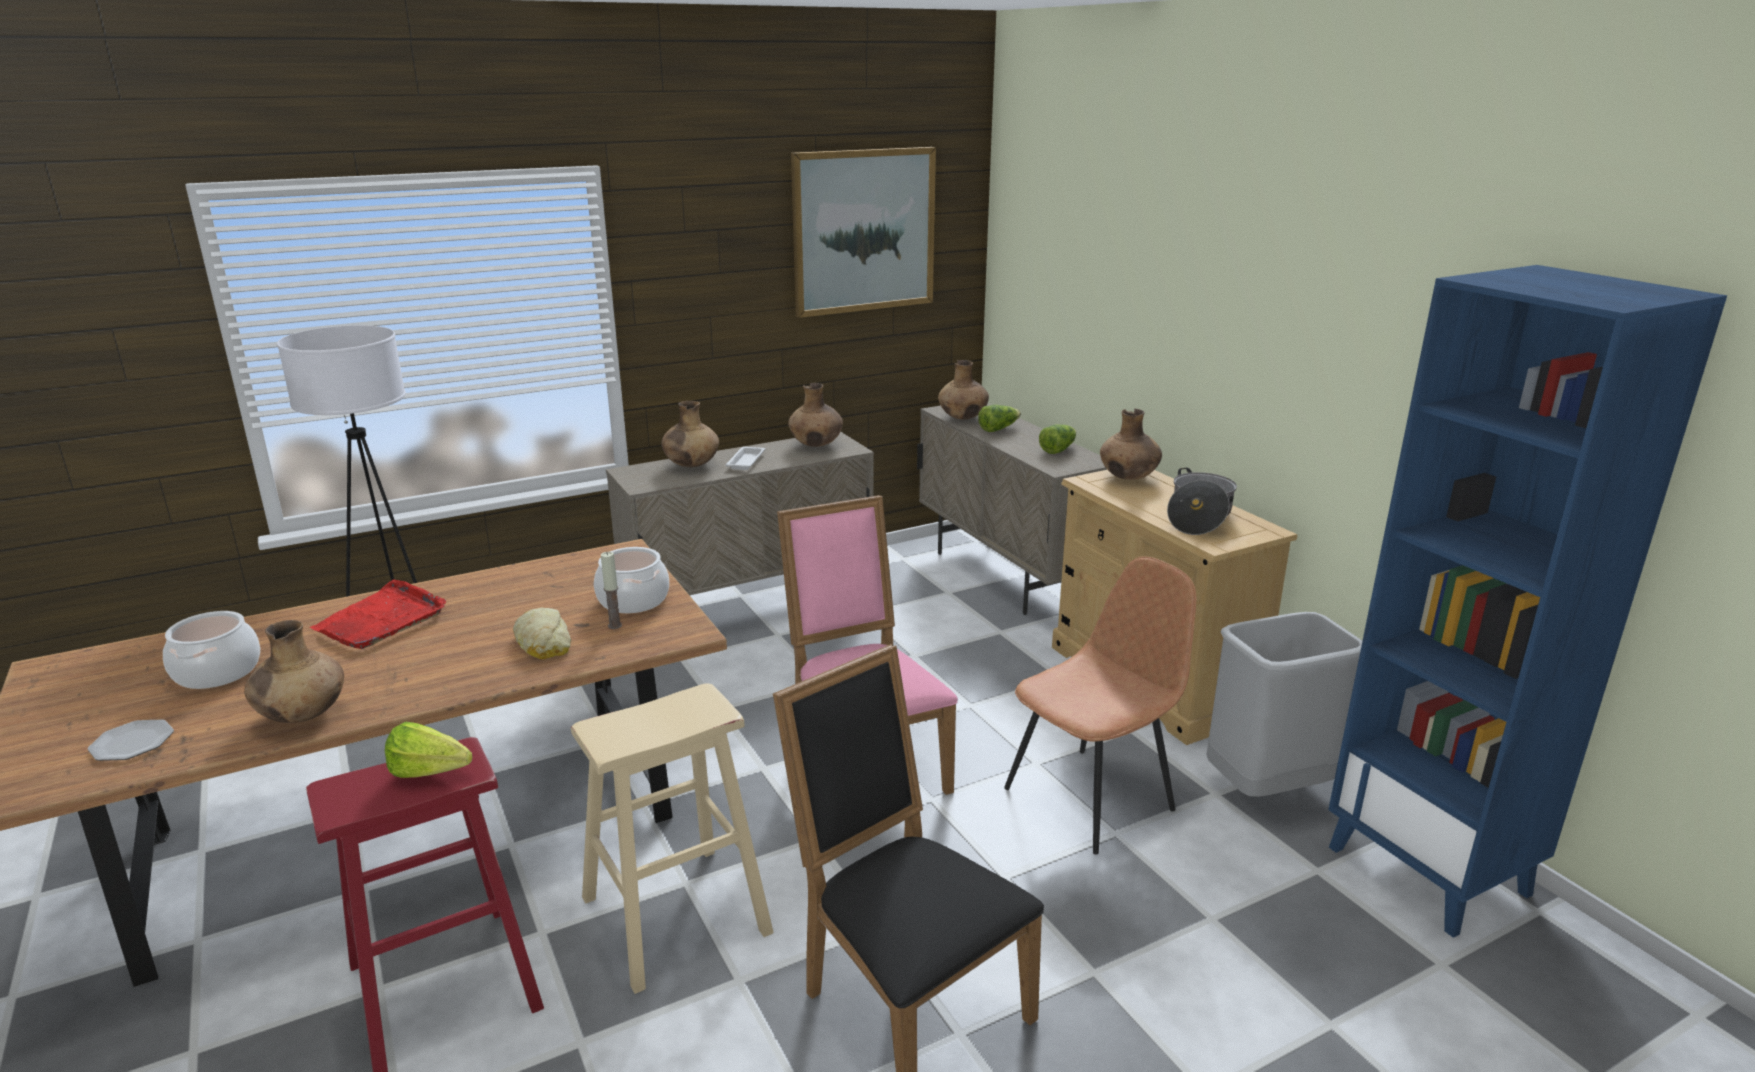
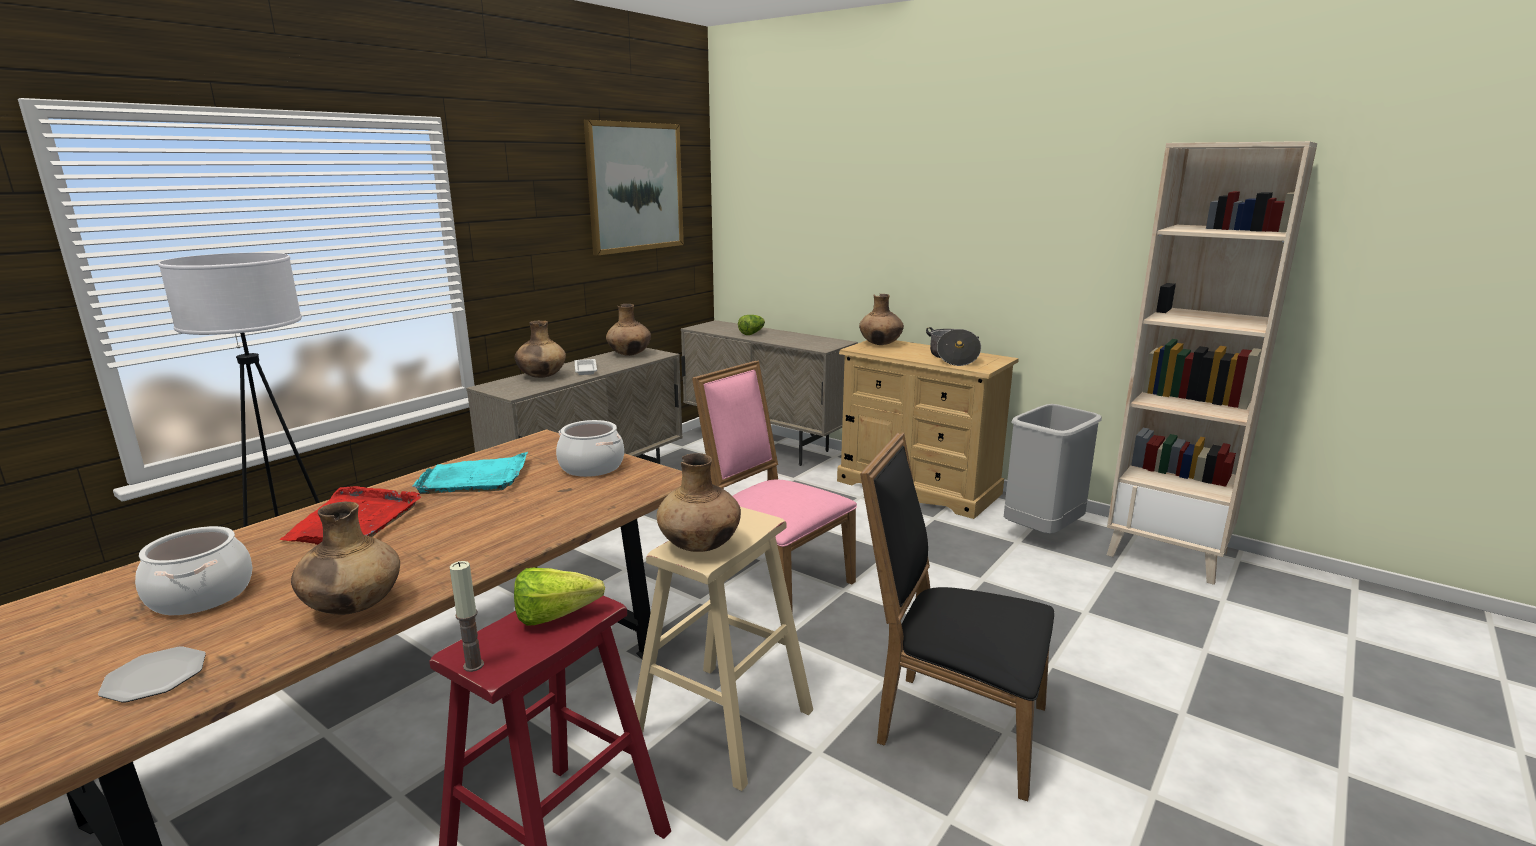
camera: 25 degrees left, 5 degrees down
(518, 591) = (474, 478): none -> turquoise tray
(544, 642) = (545, 507): bread -> none
(615, 625) = (597, 485): candle -> candle (473, 665)
(963, 418) = (718, 330): brown vase -> brown vase (700, 546)
(1057, 450) = (807, 339): lettuce -> none
(1092, 798) = (947, 562): brown chair -> none
(1430, 871) = (1168, 553): blue bookcase -> beige bookcase

